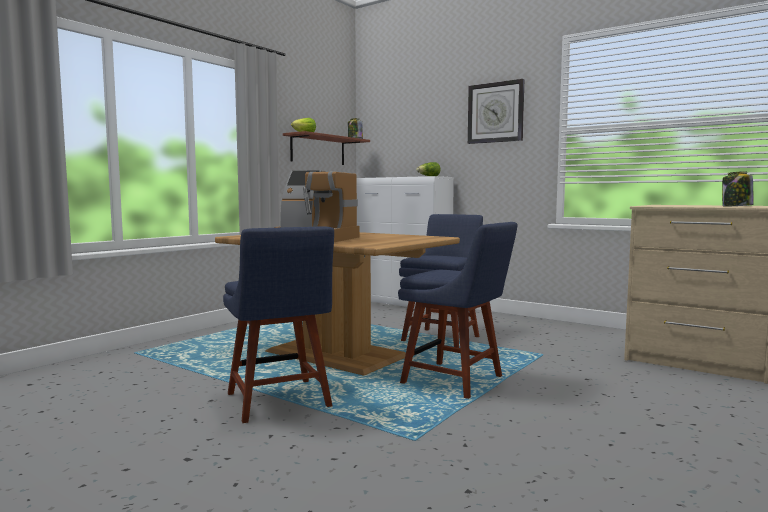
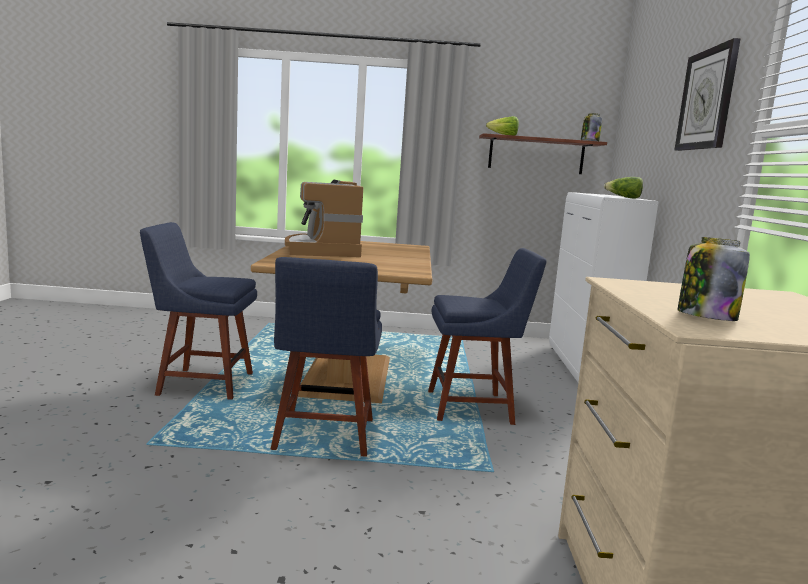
camera: 55 degrees right, 5 degrees up
(279, 402) = (201, 383): blue chair -> blue chair turned 60 degrees clockwise

